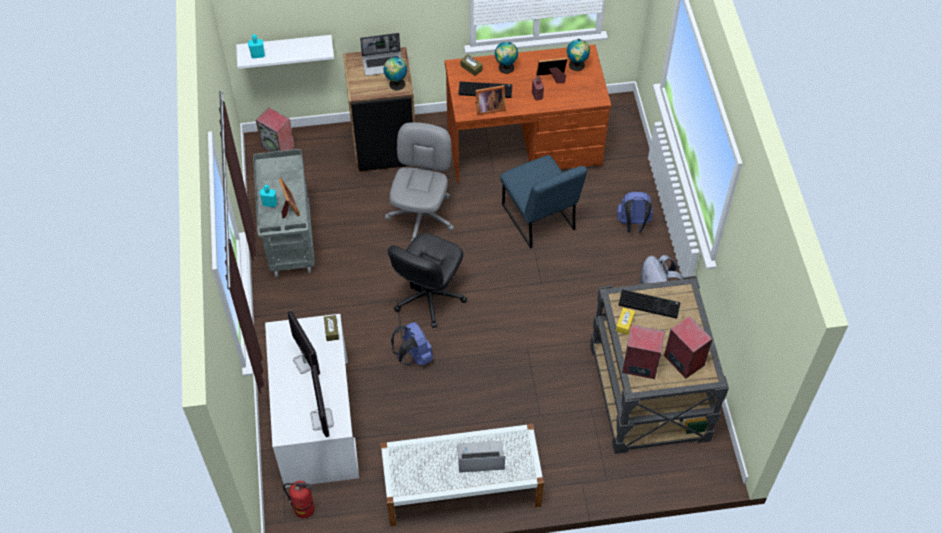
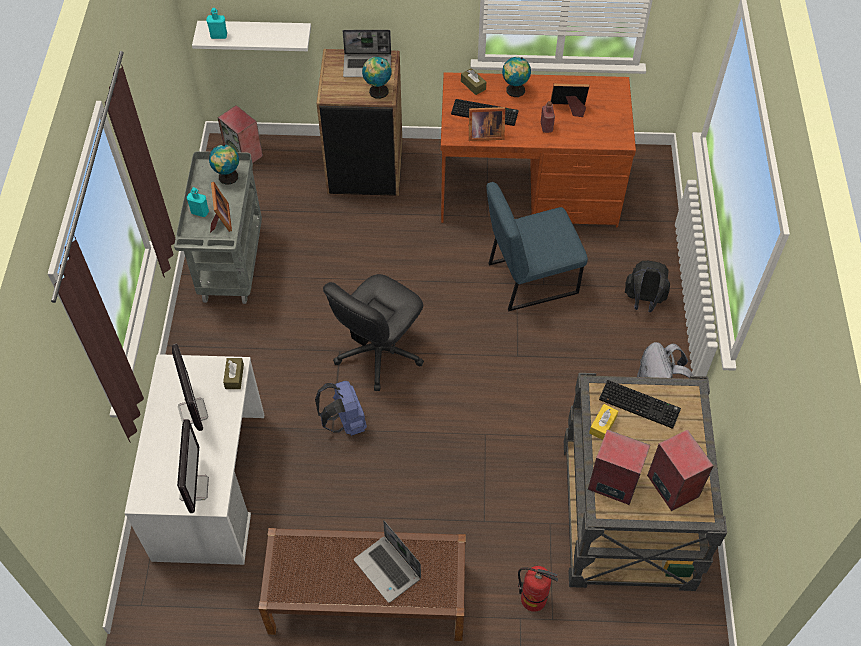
camera: 10 degrees right, 0 degrees up
(304, 509) = (168, 593): fire extinguisher -> fire extinguisher (533, 599)
(422, 215) = (391, 254): grey office chair -> none
(461, 488) = (367, 599): white bench -> brown bench
(480, 458) = (388, 569): laptop -> laptop turned 135 degrees counterclockwise
(539, 219) = (530, 278): blue chair -> blue chair turned 90 degrees clockwise
(577, 66) = (601, 99): globe -> globe (228, 178)
(633, 224) = (643, 301): blue backpack -> black backpack

